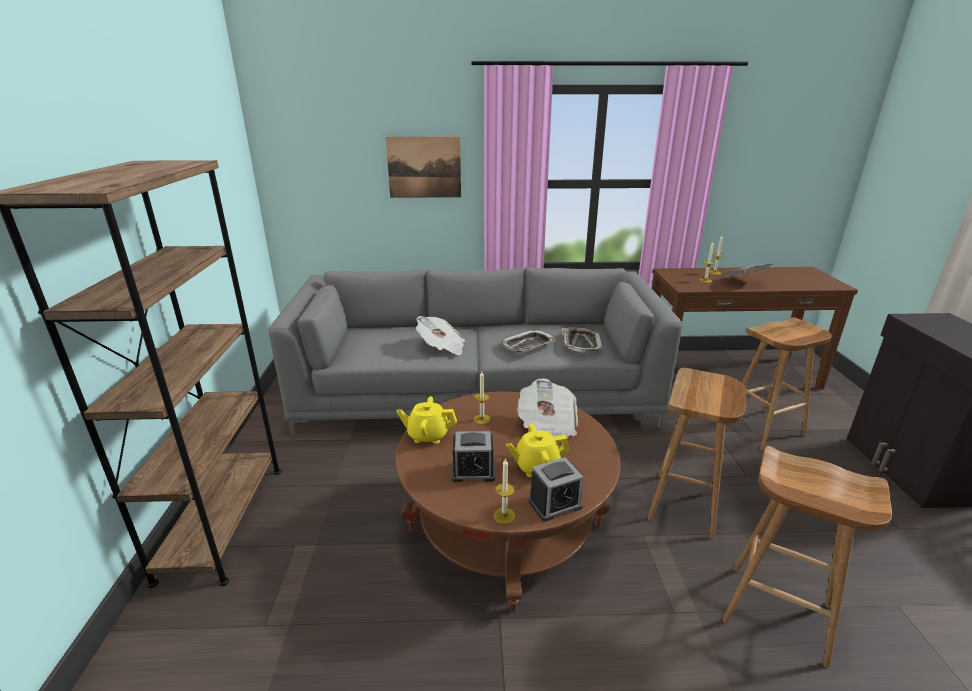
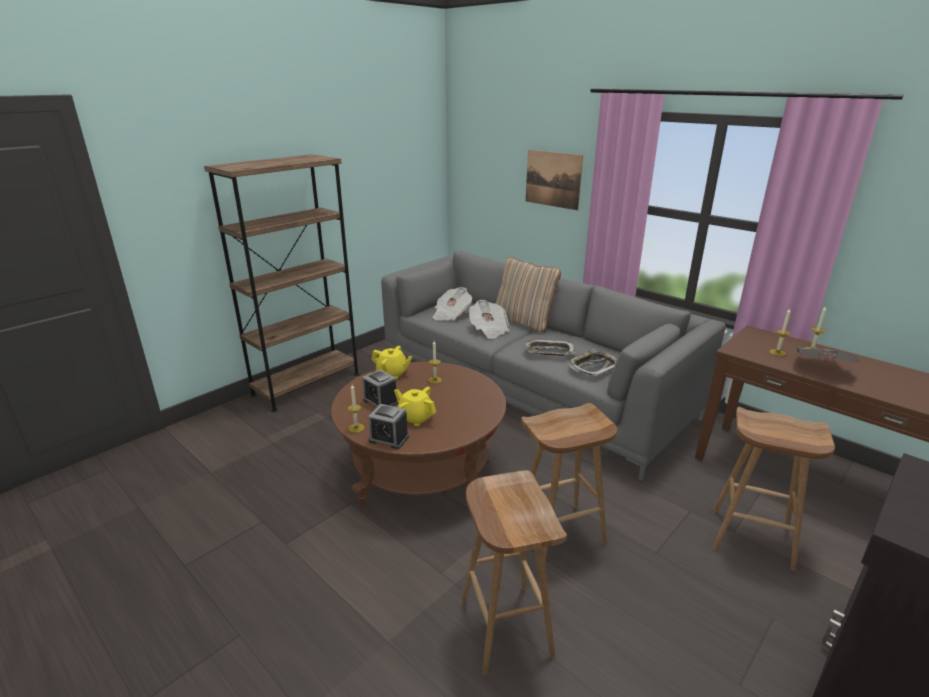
camera: 45 degrees right, 0 degrees up
(428, 435) = (392, 373): yellow teapot -> yellow teapot turned 150 degrees clockwise
(457, 328) = (524, 322): none -> beige pillow
(547, 427) = (463, 403): newspaper -> newspaper (451, 314)

